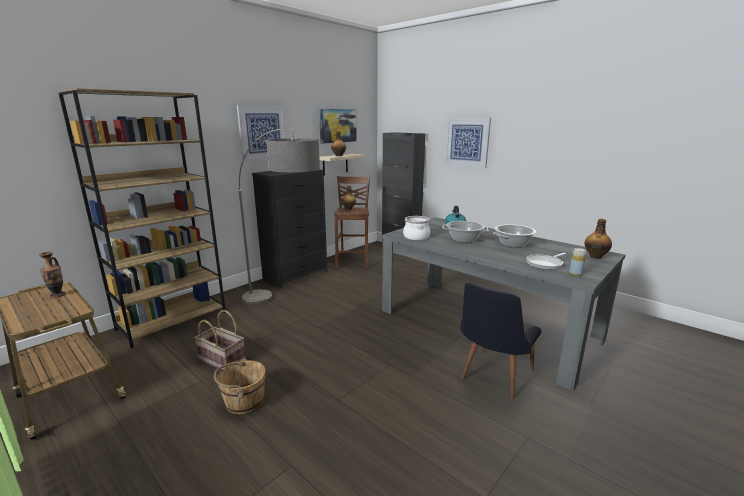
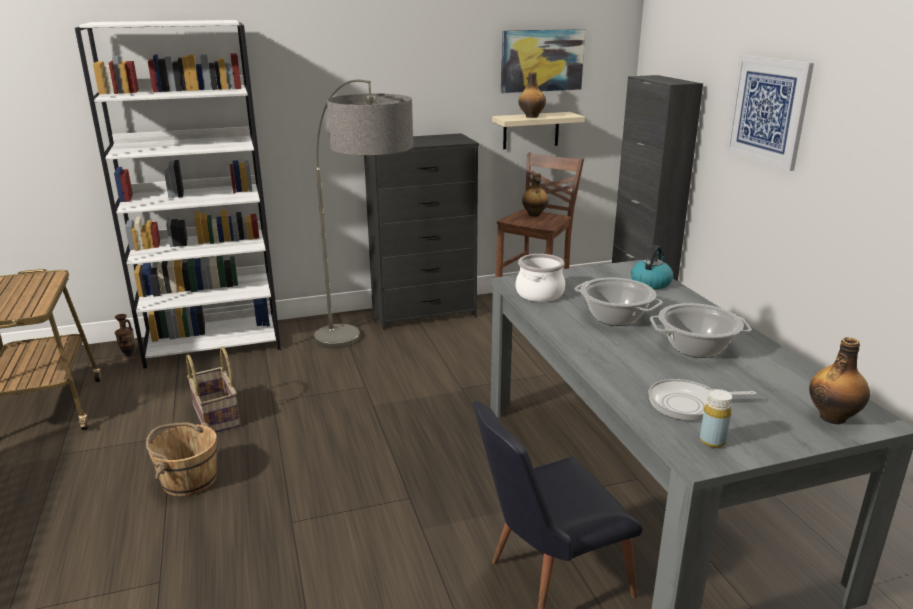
camera: 30 degrees right, 5 degrees up
(57, 295) = (41, 286): vase -> vase (129, 358)
(173, 320) = (214, 344): brown bookcase -> white bookcase
(262, 132) = (387, 74): picture -> none

